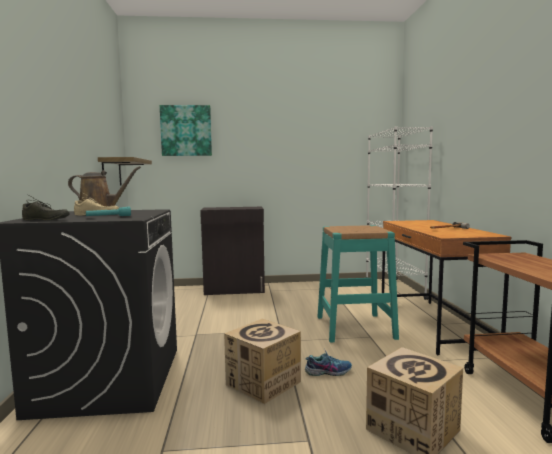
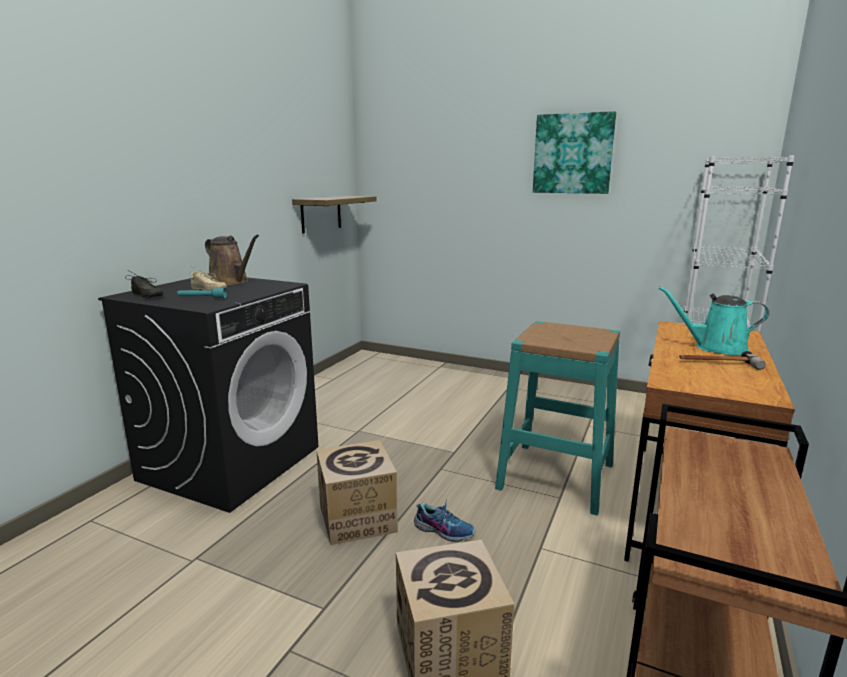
camera: 30 degrees right, 10 degrees up
(186, 131) = (424, 154): picture -> picture (573, 154)
(235, 289) = (466, 376): black cabinet -> none
(432, 225) = (715, 348): none -> turquoise watering can

